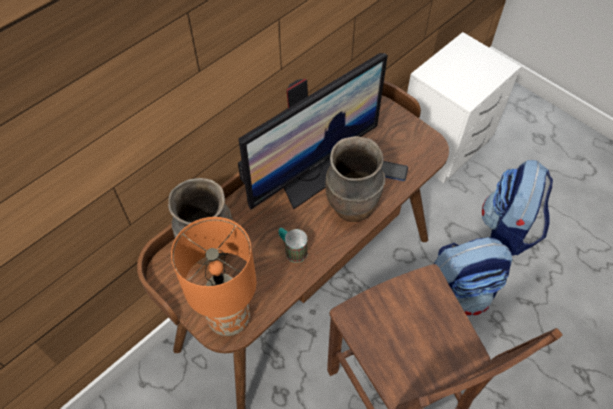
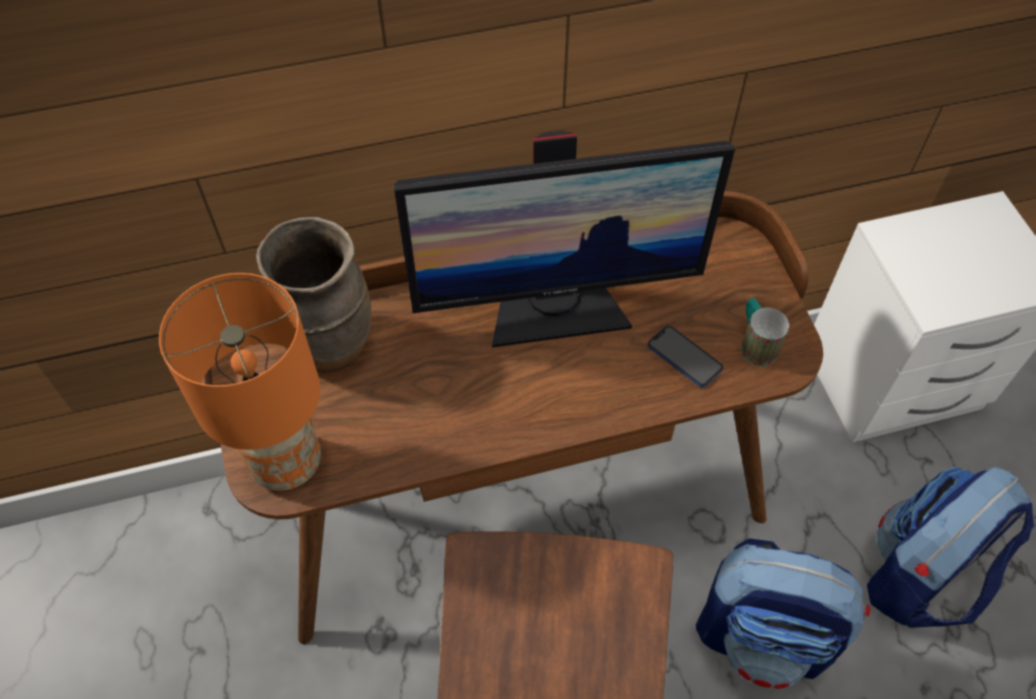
camera: 30 degrees right, 0 degrees up
(292, 250) = (447, 408): mug -> mug (755, 343)
(352, 207) = (585, 389): brown vase -> none

